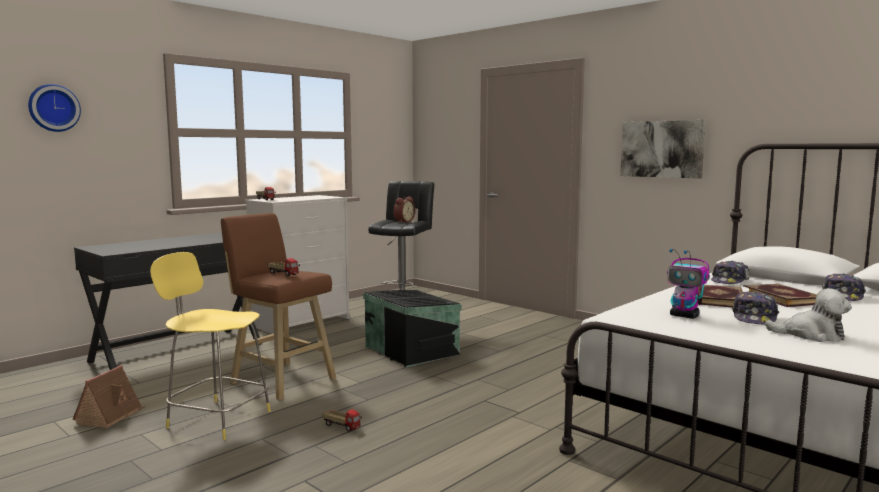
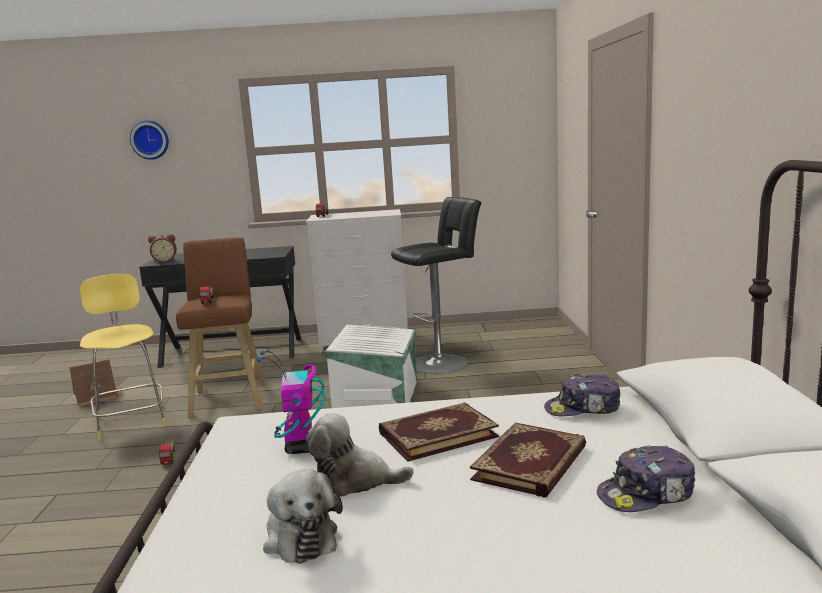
camera: 45 degrees right, 5 degrees up
(403, 221) = (437, 247): alarm clock -> alarm clock (165, 261)
(412, 350) = (378, 397): black storage box -> white storage box
(662, 149) = (707, 161): picture -> none
(754, 318) = (354, 481): cap -> plush toy

